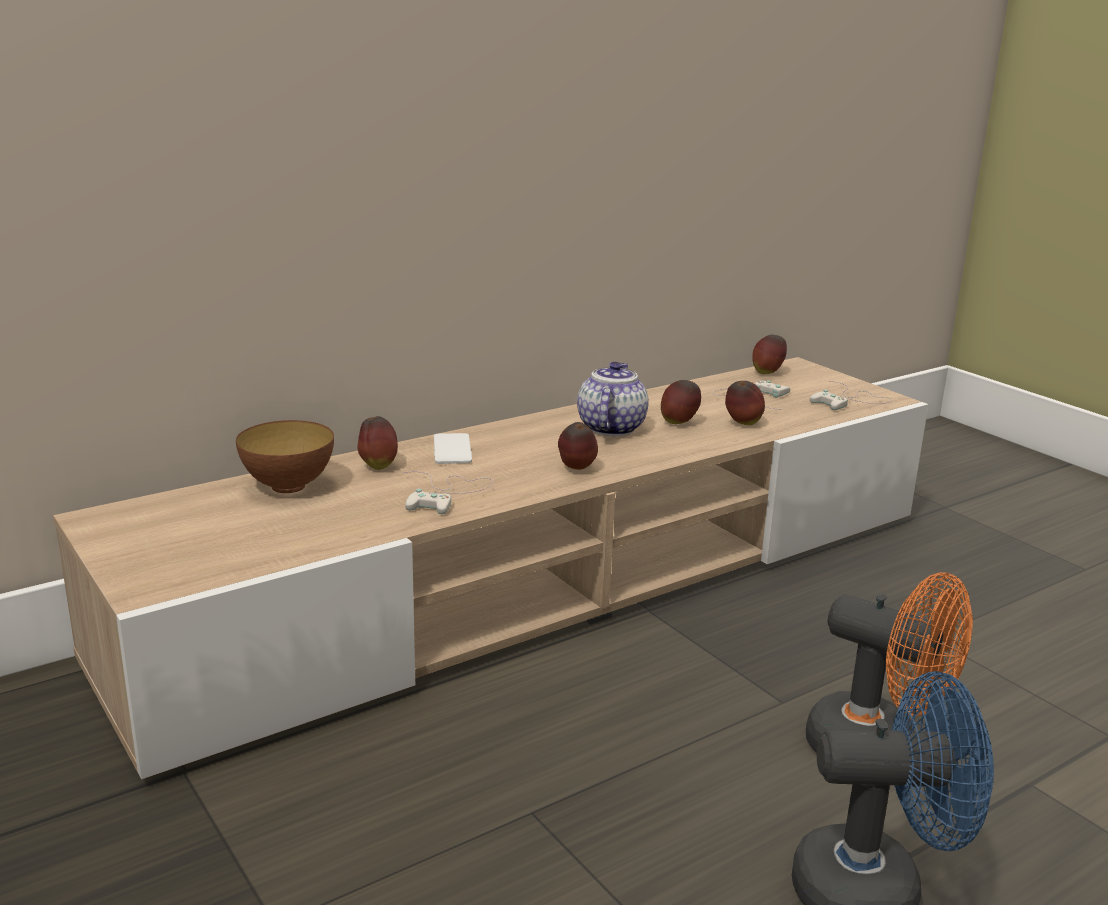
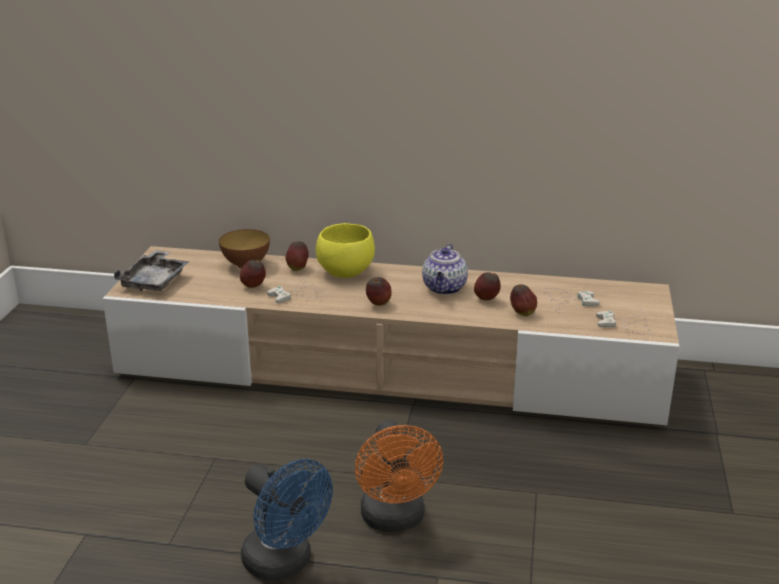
camera: 45 degrees right, 5 degrees up
(172, 558) = (155, 281): none -> grey tray
(452, 450) = (344, 272): phone -> yellow bowl
(610, 427) = (444, 289): teapot -> teapot turned 135 degrees clockwise
(767, 373) = (617, 288): apple -> apple (254, 287)

